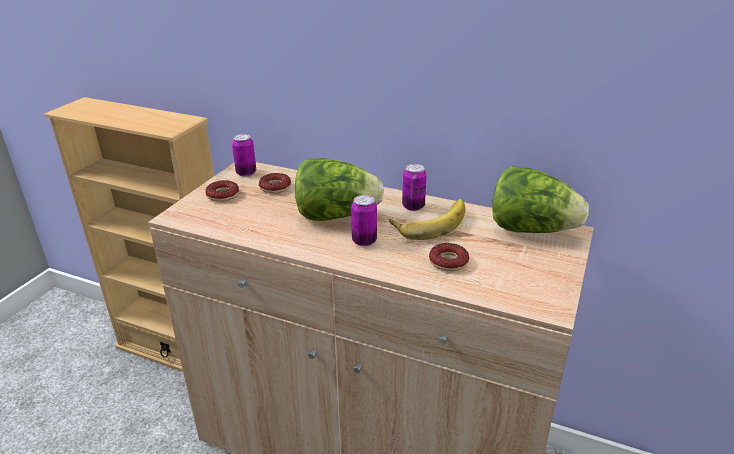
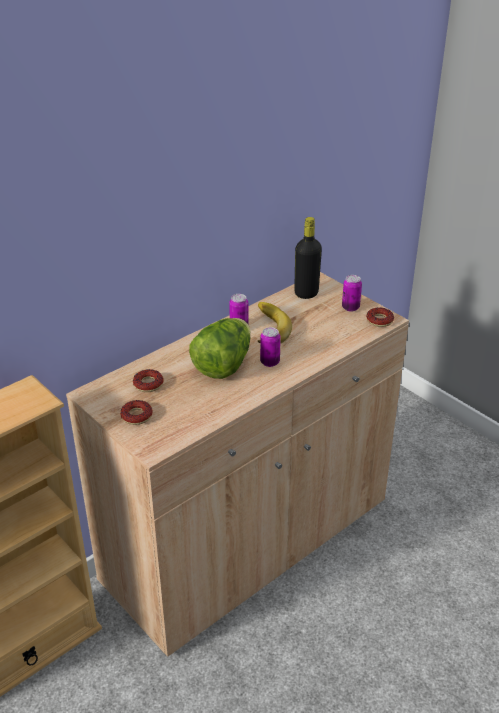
camera: 65 degrees left, 5 degrees up
(246, 173) = (104, 395): can -> can (350, 307)
(448, 262) = (320, 336): donut -> donut (379, 320)
(531, 229) = (306, 293): lettuce -> black bottle

